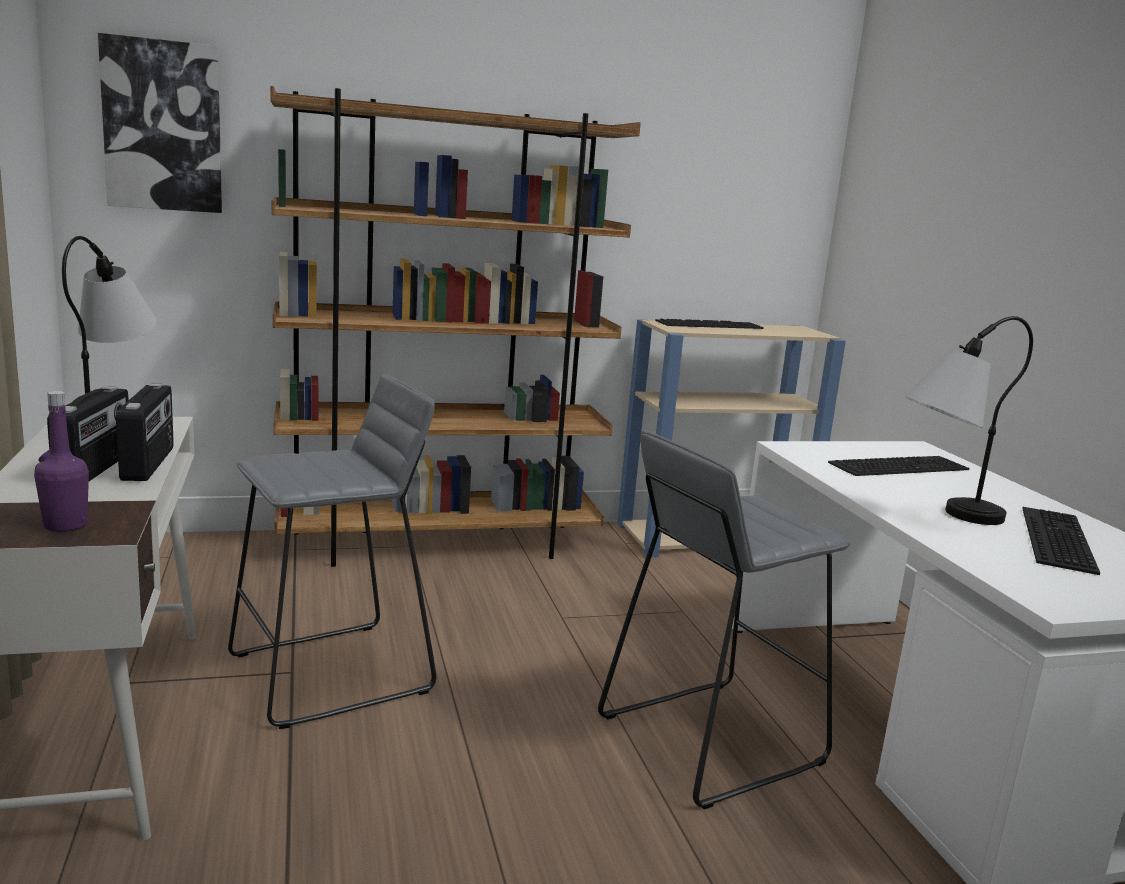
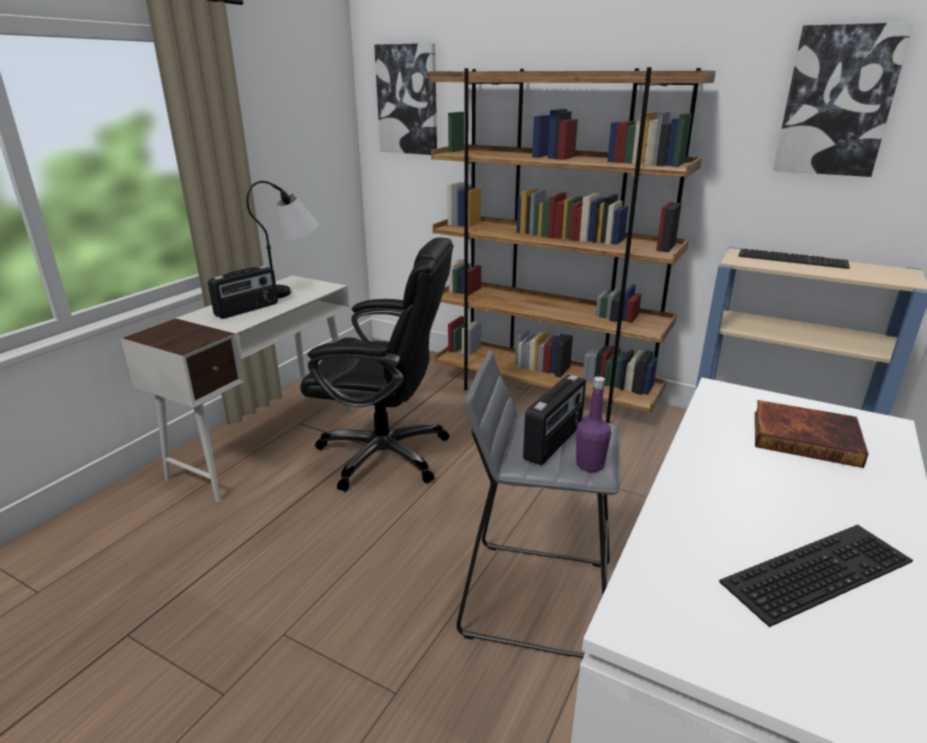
camera: 45 degrees right, 10 degrees up
(65, 525) = (180, 338): purple bottle -> purple bottle (590, 465)
(149, 464) = (272, 311): radio -> radio (554, 442)
(333, 673) = (384, 454): grey stool -> black office chair
(719, 167) = (837, 102): none -> picture
(898, 465) = (805, 437): keyboard -> book
(943, 516) = (726, 500): table lamp -> none

